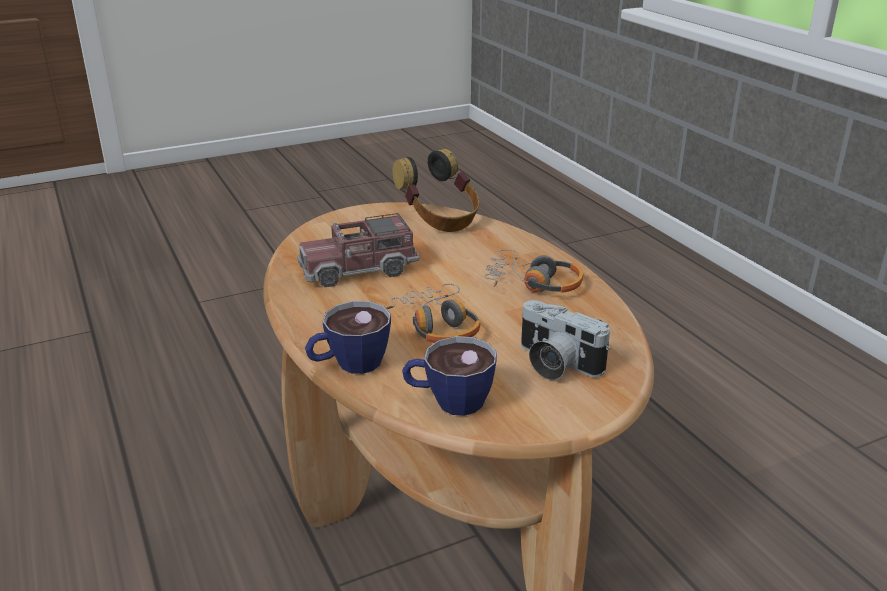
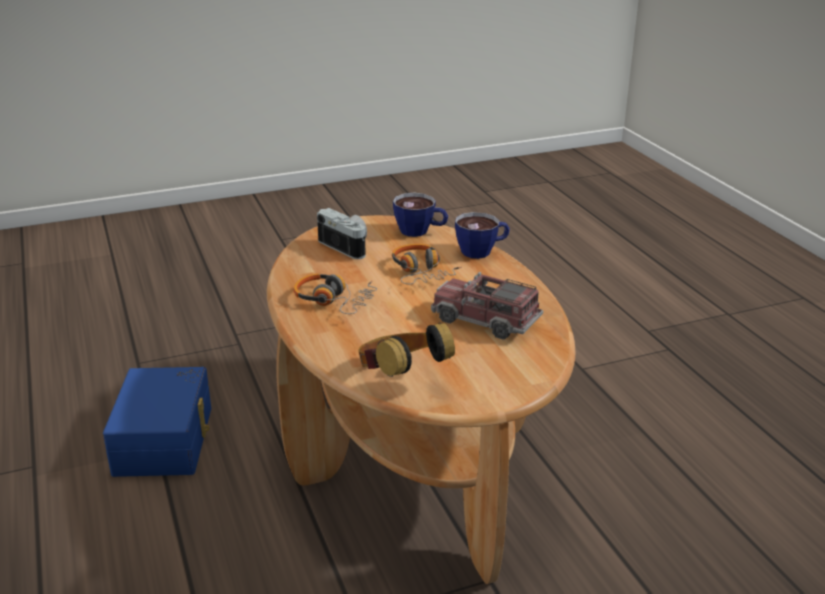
camera: 175 degrees left, 0 degrees up
(358, 269) = (485, 320): toy truck -> toy truck turned 135 degrees counterclockwise
(742, 487) = (167, 439): none -> blue storage box

